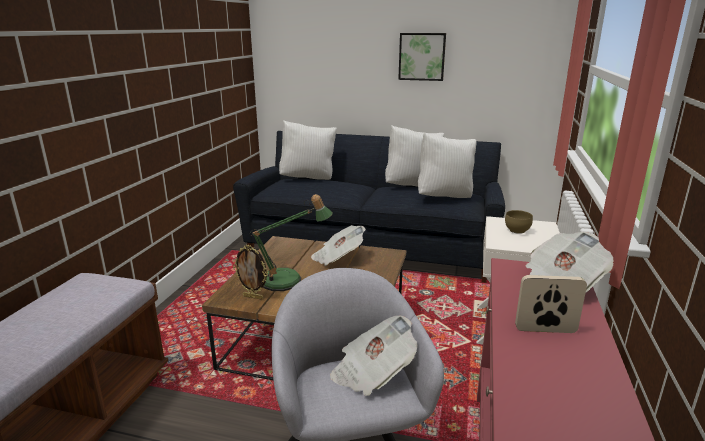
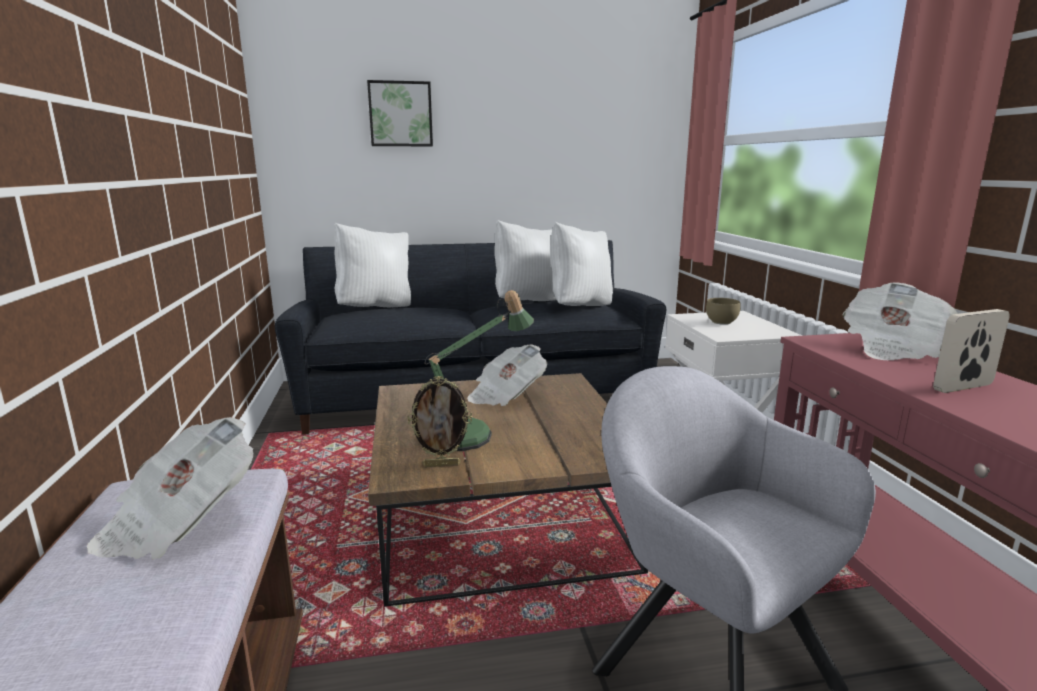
camera: 25 degrees left, 5 degrees down
(372, 371) = (742, 508): newspaper -> newspaper (179, 522)
(422, 56) = (507, 135): picture -> picture (400, 114)

